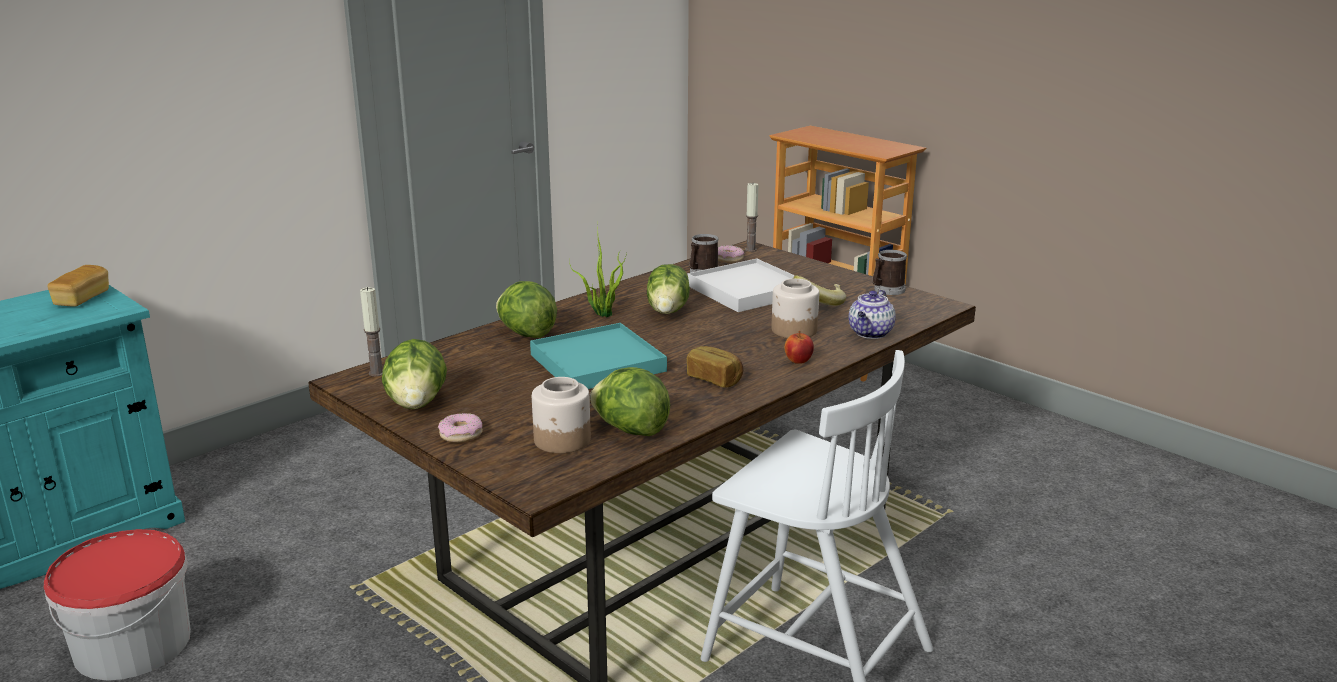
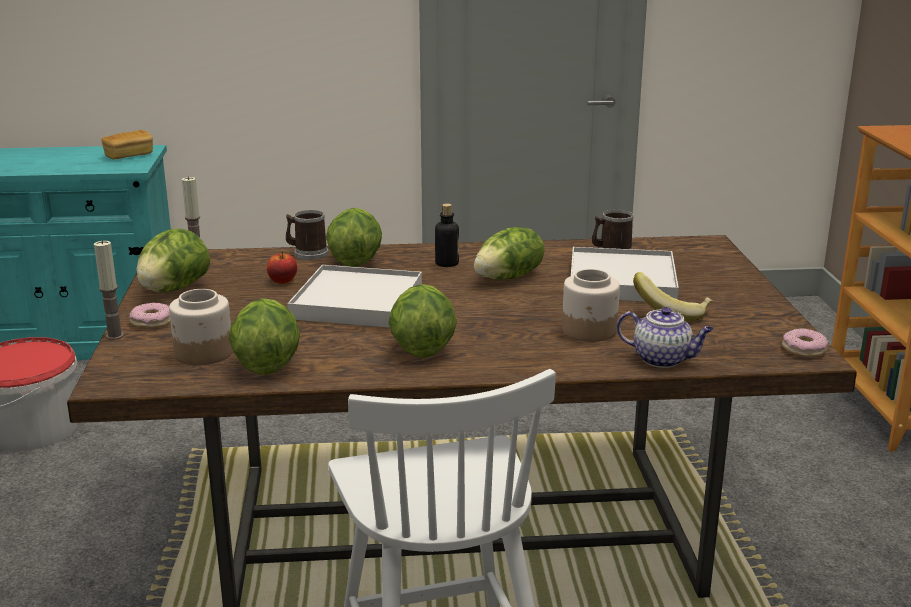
camera: 40 degrees right, 0 degrees up
(598, 363) = (357, 302): turquoise tray -> white tray
(602, 314) = (447, 263): potted plant -> bottle
(715, 379) = (421, 349): bread -> lettuce
(728, 259) = (665, 247): donut -> donut (803, 349)
(750, 249) = (707, 244): candle -> candle (115, 336)
(798, 361) = (531, 360): apple -> apple (282, 281)
(870, 333) = (663, 359): teapot -> teapot turned 135 degrees counterclockwise
(886, 290) = (776, 323): mug -> mug (307, 253)

